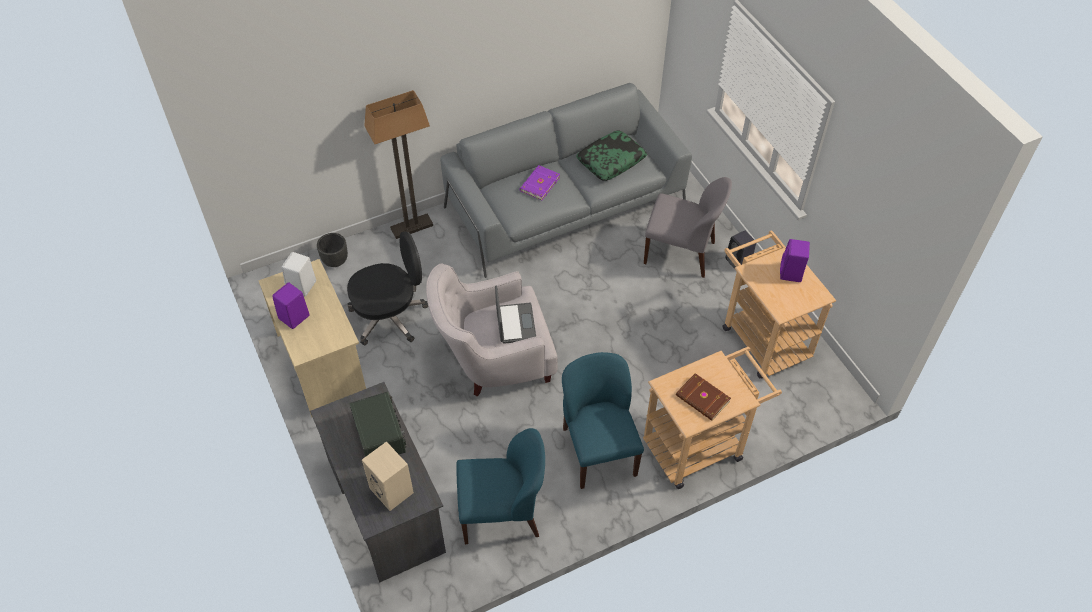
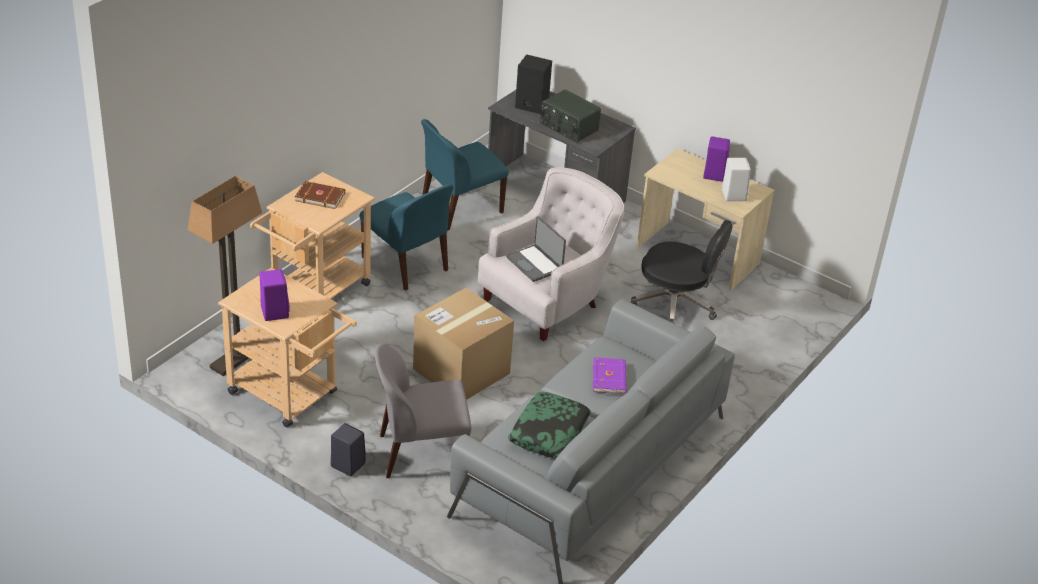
camera: 150 degrees right, 15 degrees down
(335, 261) = (775, 333): black planter -> none
(390, 316) = (675, 305): black office chair -> black office chair turned 105 degrees counterclockwise
(393, 490) = (530, 105): beige speaker -> black speaker
(412, 227) = (735, 387): floor lamp -> floor lamp (234, 360)
(612, 313) = (461, 371): none -> cardboard box

